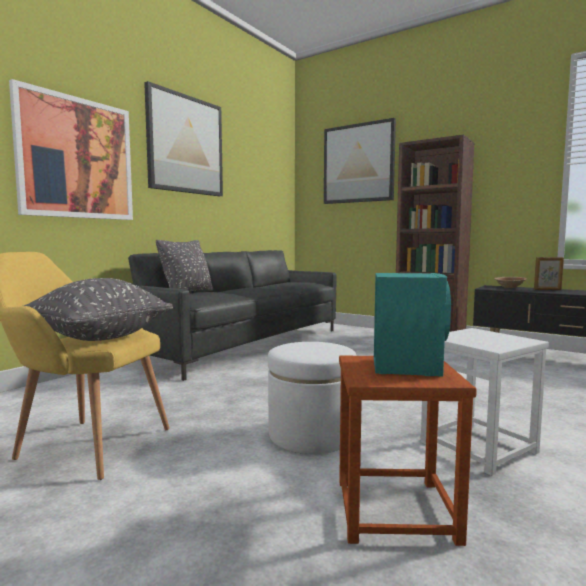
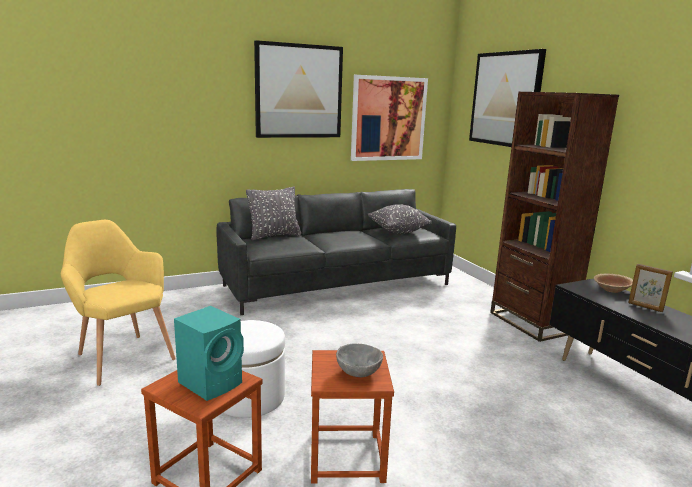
camera: 30 degrees right, 10 degrees up
(76, 158) = (187, 120): picture -> picture (388, 118)
(98, 337) = (115, 292): grey pillow -> grey pillow (398, 231)
(479, 447) = (347, 457): white stool -> brown stool
(498, 339) = (359, 373): none -> grey bowl

